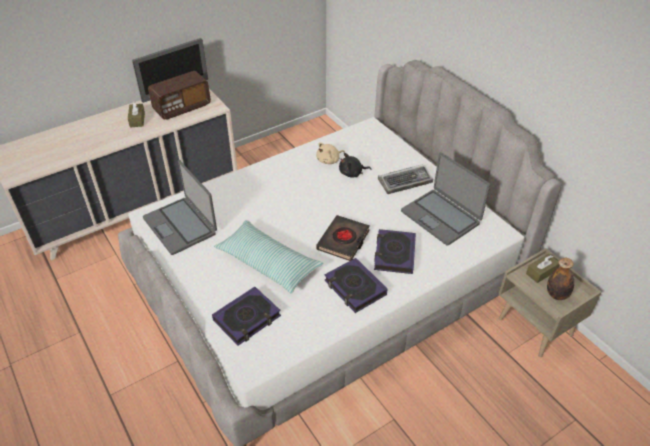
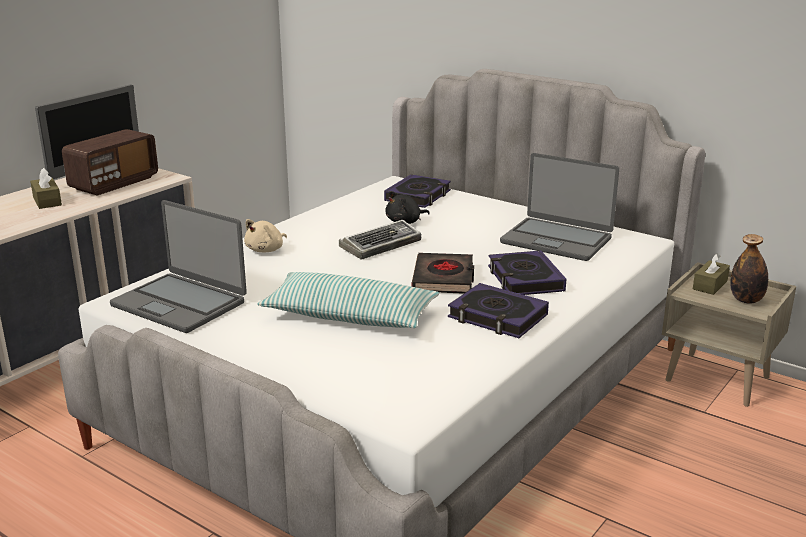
camera: 20 degrees left, 20 degrees down
(247, 318) = (360, 374): book -> book (418, 196)
(329, 160) = (363, 216): beige plush toy -> beige plush toy (266, 250)
(405, 182) = (483, 219): keyboard -> keyboard (381, 245)

